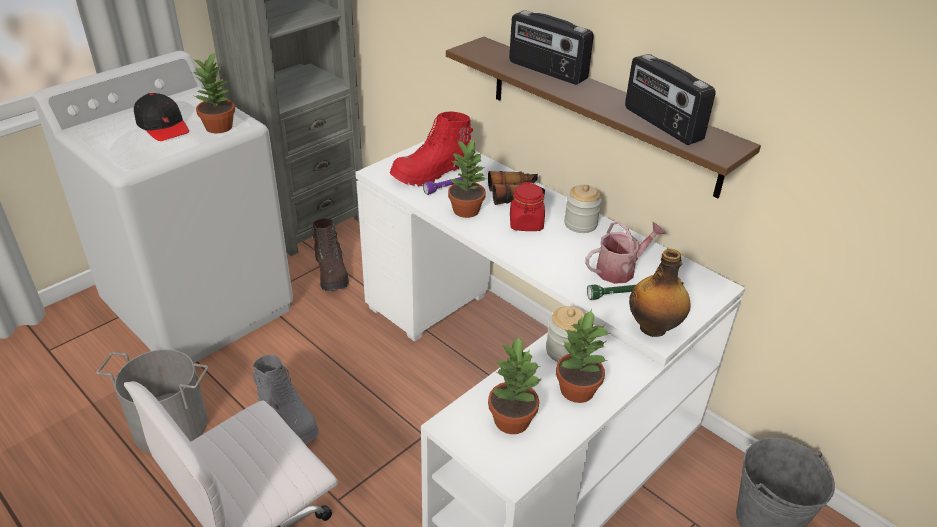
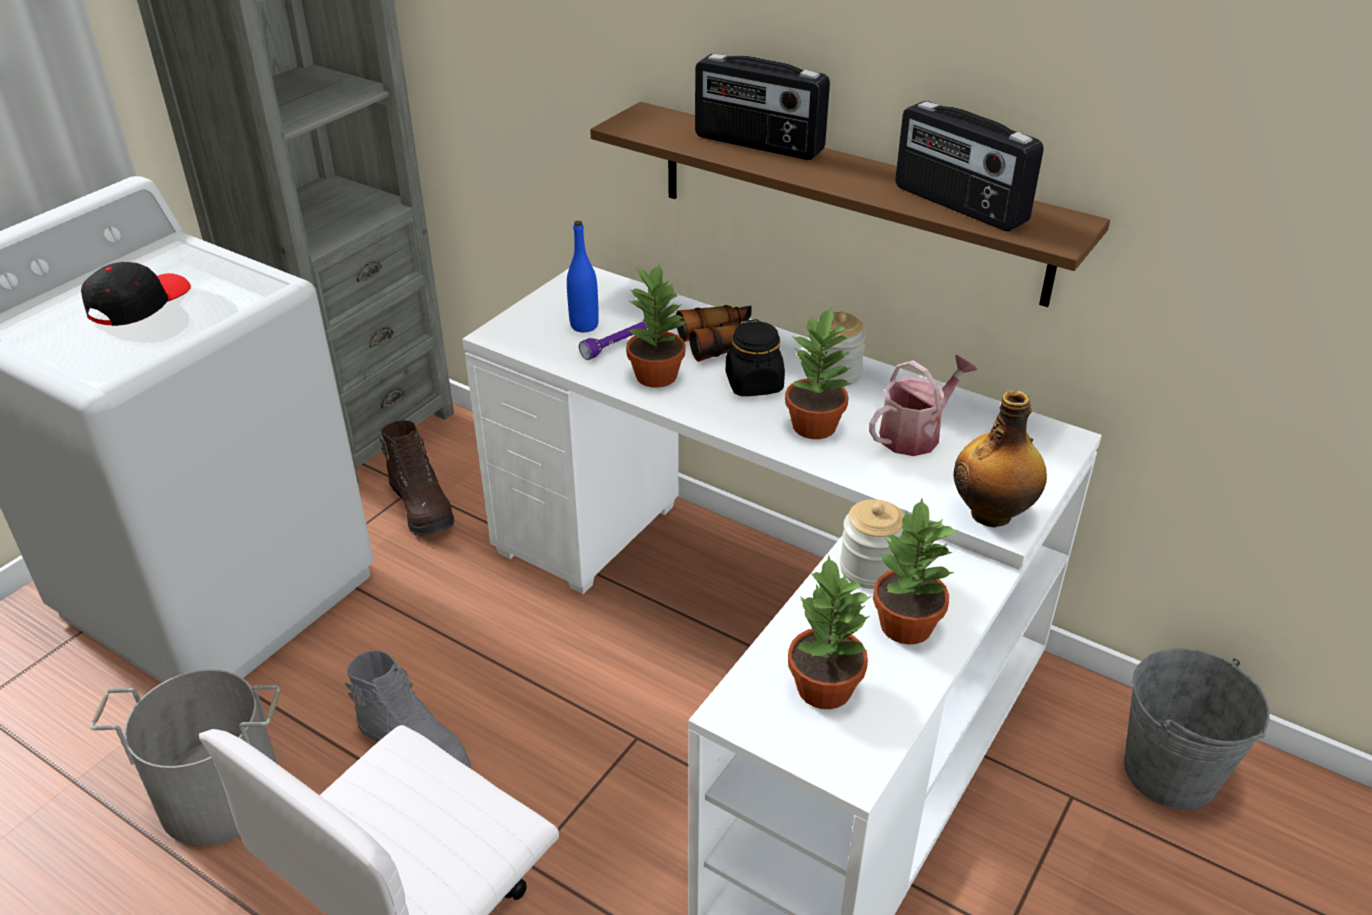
camera: 10 degrees left, 0 degrees up
(163, 126) = (139, 303): black cap -> black cap turned 105 degrees counterclockwise
(220, 127) = (236, 294): potted plant -> potted plant (815, 426)
(431, 173) = (584, 326): red boot -> blue bottle
(526, 223) = (754, 384): red jar -> black jar
(616, 295) = (922, 473): green flashlight -> none

